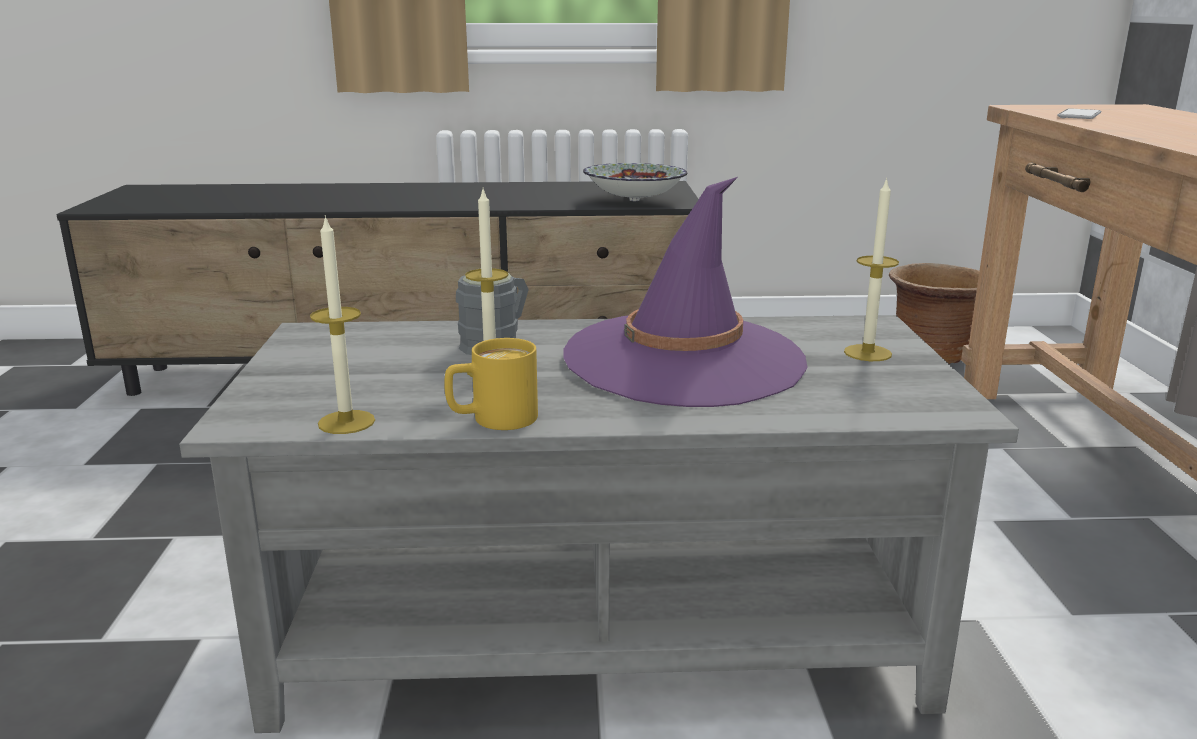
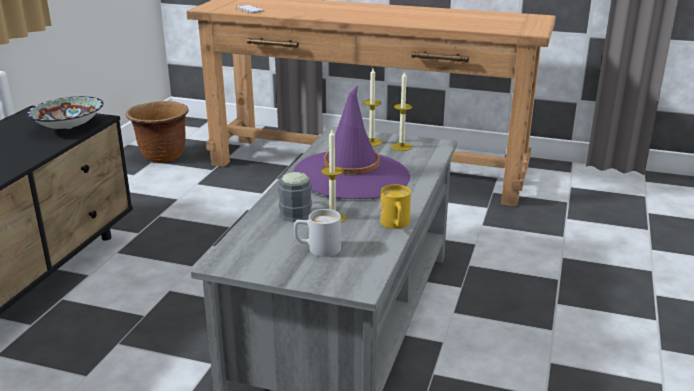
camera: 70 degrees left, 5 degrees up
(346, 422) = (377, 258): candle -> candle (401, 147)
(370, 376) = (317, 248): none -> white mug

